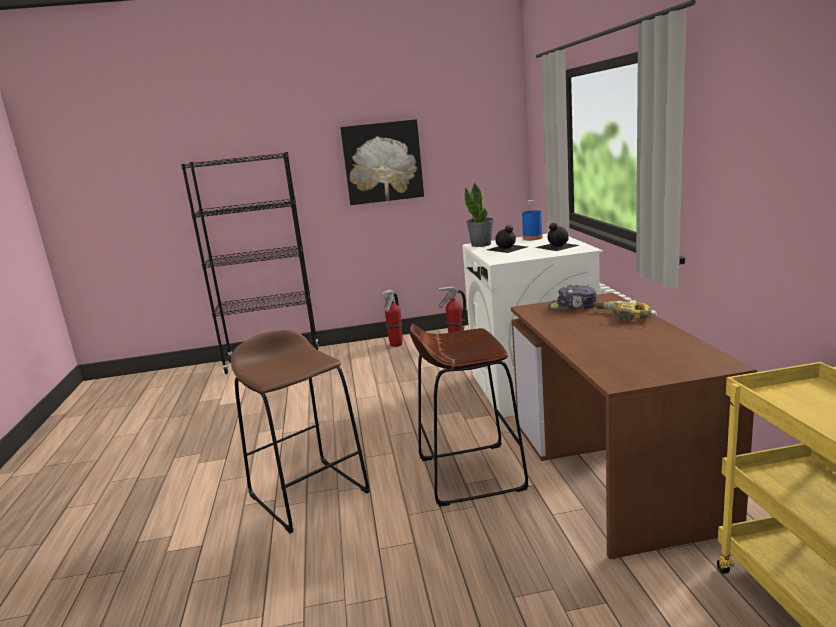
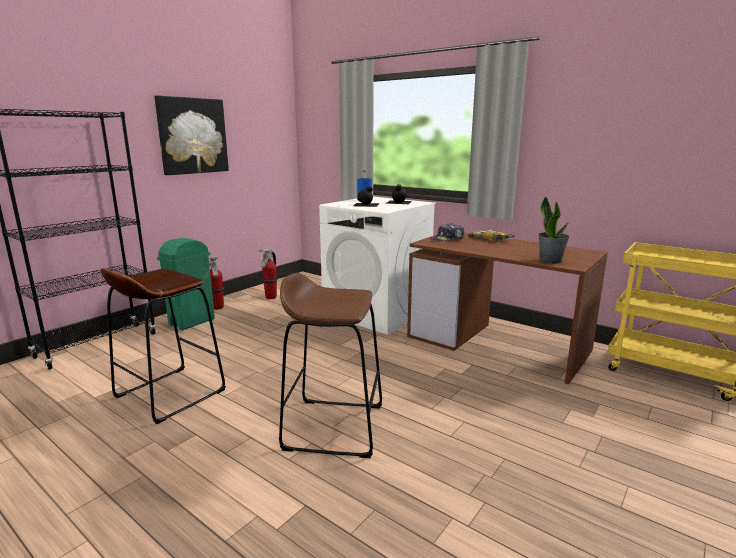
camera: 45 degrees left, 0 degrees up
(357, 355) = (192, 322): none -> green trash can
(470, 473) = (427, 371): brown stool -> brown stool (170, 394)
(481, 244) = (337, 204): potted plant -> potted plant (550, 260)

